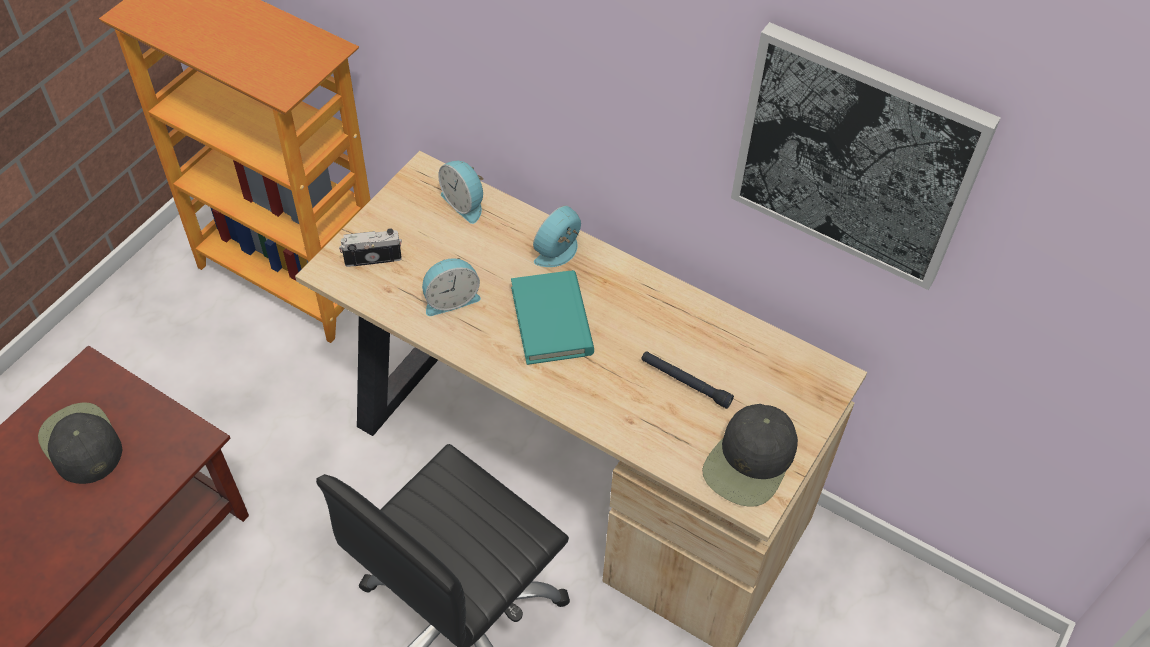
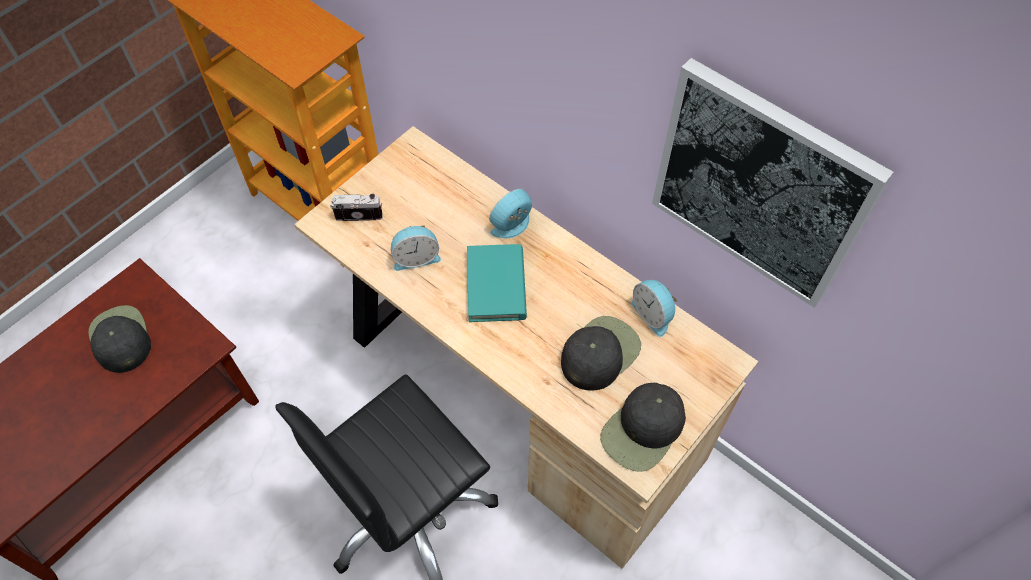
camera: 10 degrees right, 5 degrees up
(465, 203) = (442, 175): alarm clock -> alarm clock (653, 314)
(685, 382) = (599, 353): black flashlight -> black cap

